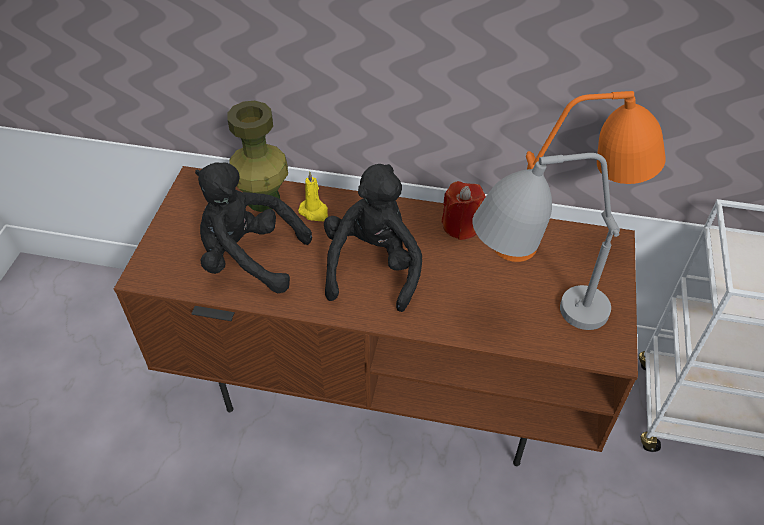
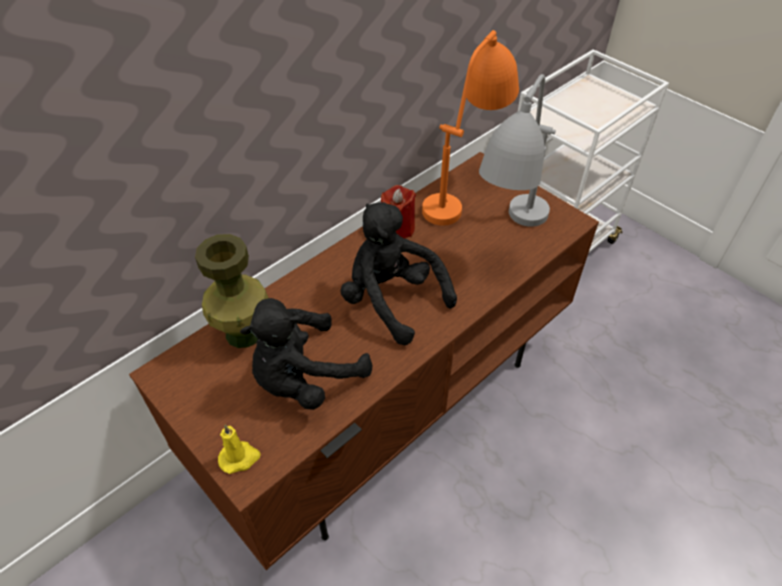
camera: 55 degrees left, 0 degrees up
(314, 212) = (295, 305): yellow candle -> yellow candle (240, 457)

